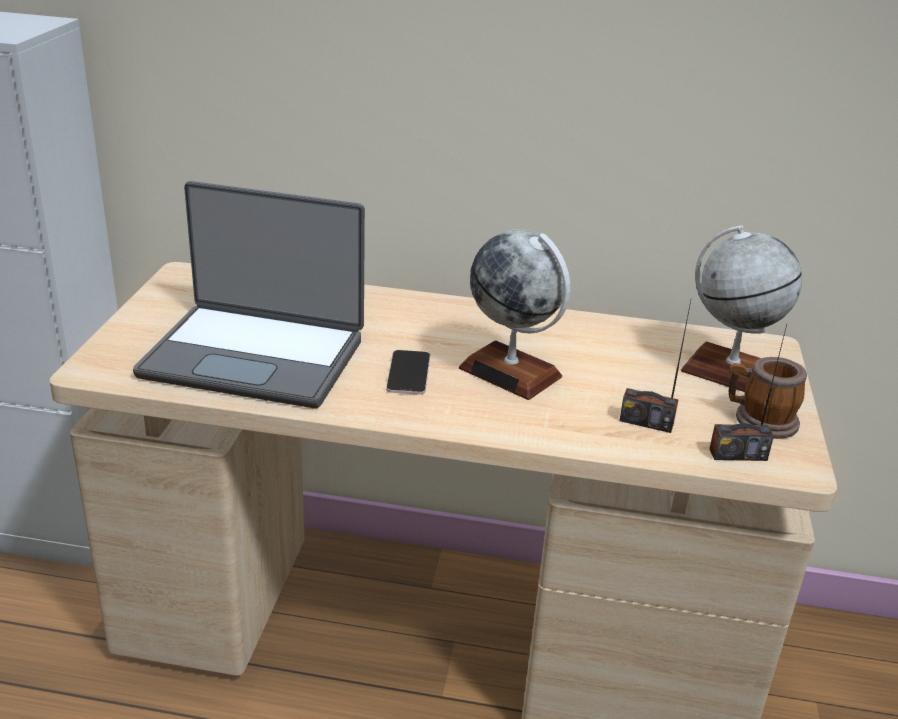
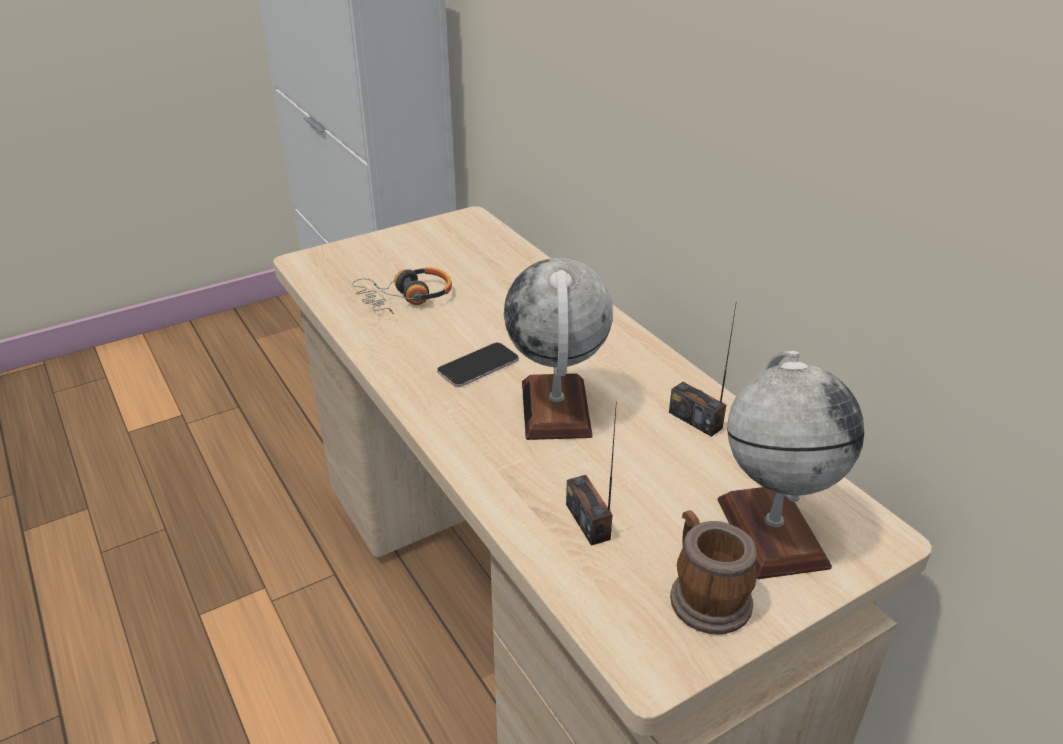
camera: 50 degrees right, 5 degrees up
(256, 356) = (406, 299): laptop -> headphones
(738, 454) = (615, 608): radio -> radio (695, 420)

